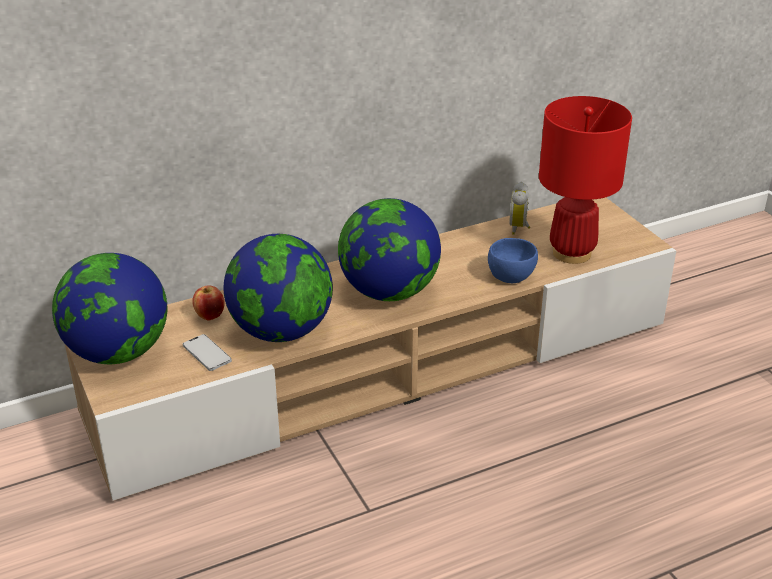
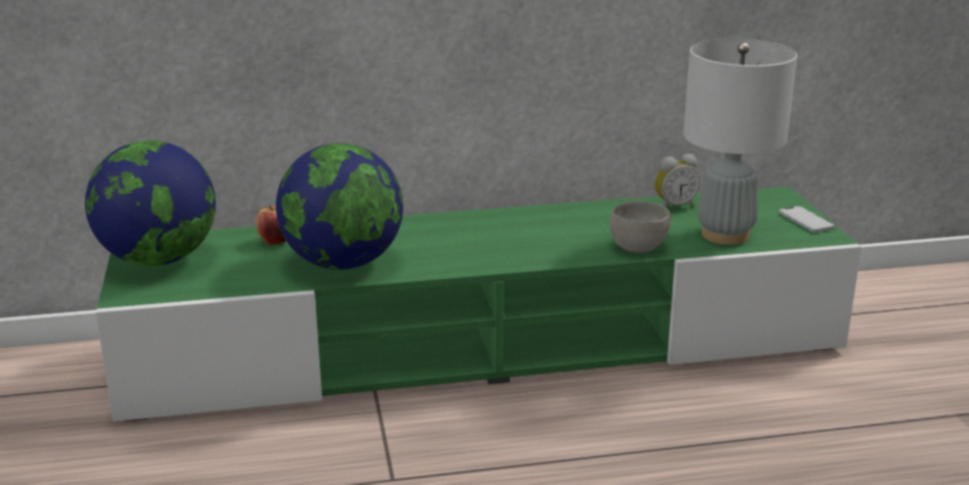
camera: 15 degrees right, 10 degrees down
(207, 353) = (250, 272): phone -> phone (806, 220)
(387, 368) = (486, 347): beige tv stand -> green tv stand
(389, 292) = (486, 244): globe -> none
(510, 276) = (637, 246): blue bowl -> grey bowl
(519, 227) = (673, 206): alarm clock -> alarm clock turned 135 degrees counterclockwise
(571, 253) = (725, 234): red table lamp -> grey table lamp

